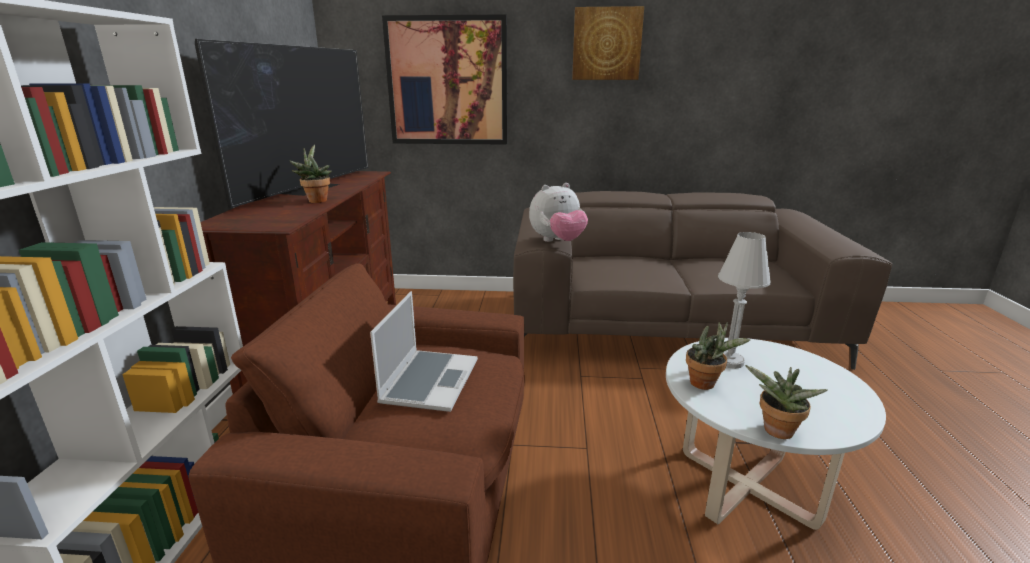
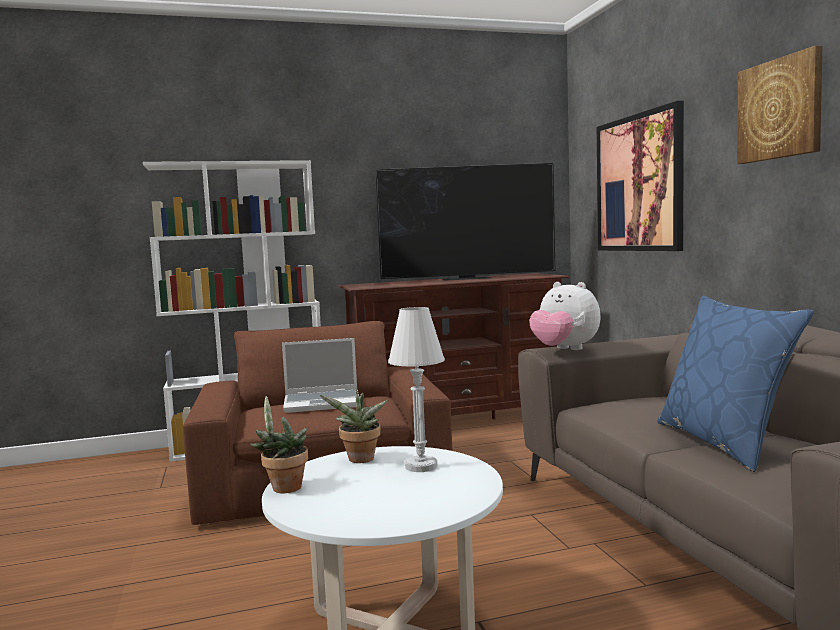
camera: 70 degrees right, 15 degrees down
(316, 200) = (433, 282): potted plant -> none
(695, 272) = (724, 442): none -> blue pillow

